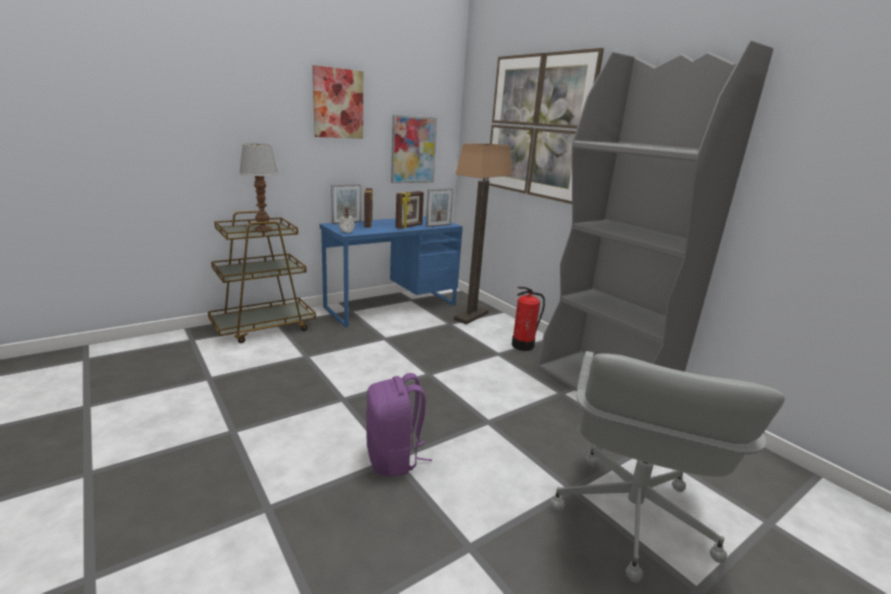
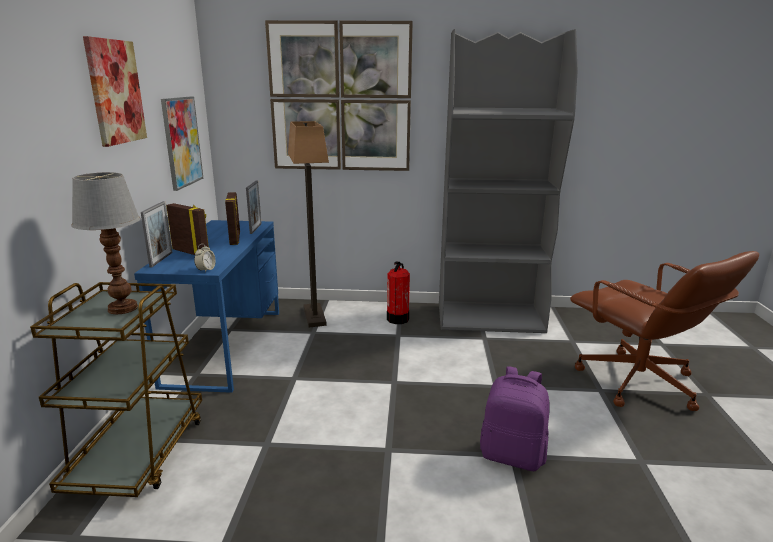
camera: 50 degrees left, 0 degrees up
(630, 517) = (638, 383): grey office chair -> brown office chair

